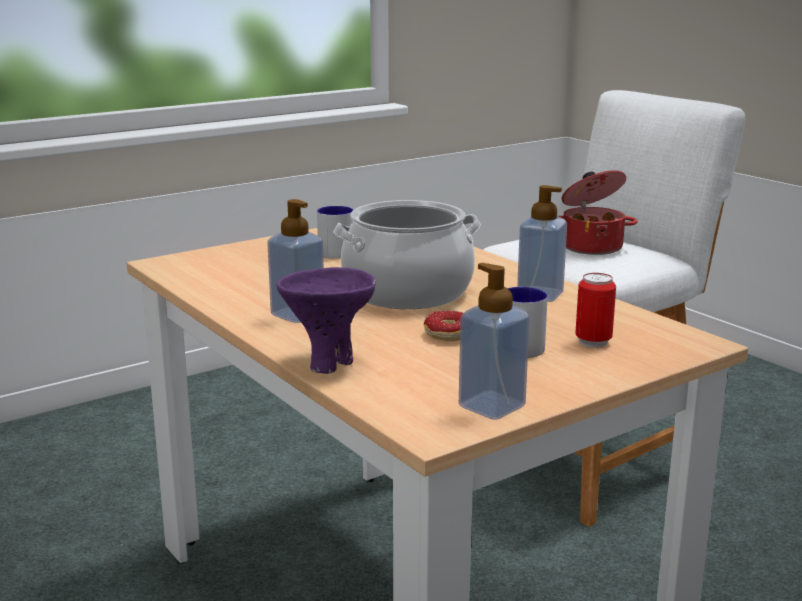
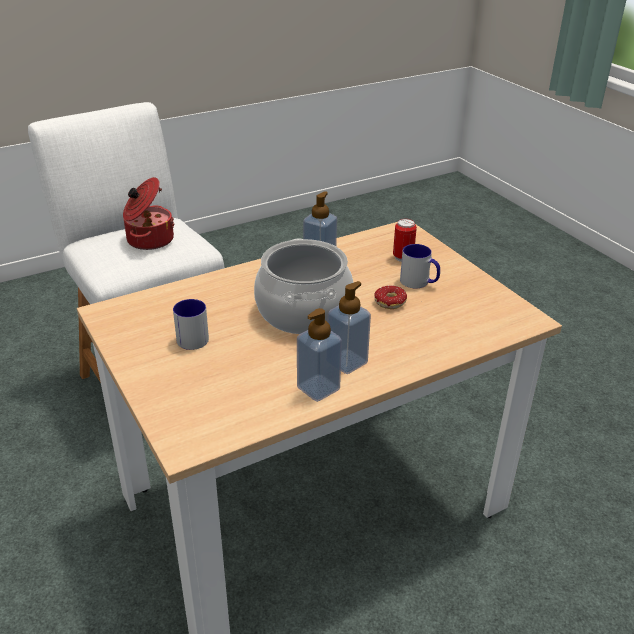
camera: 85 degrees left, 15 degrees up
(329, 363) = (440, 350): purple bowl -> none
(492, 406) = (496, 299): soap dispenser -> soap dispenser (318, 388)

